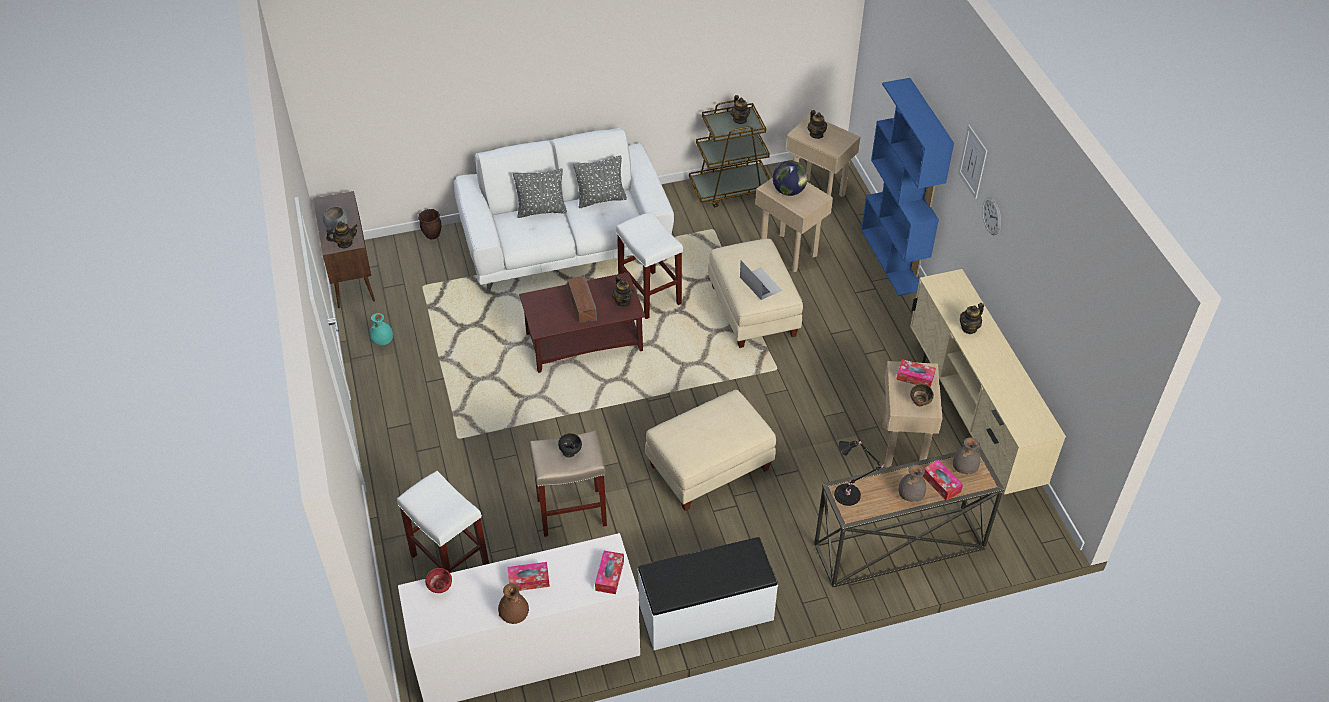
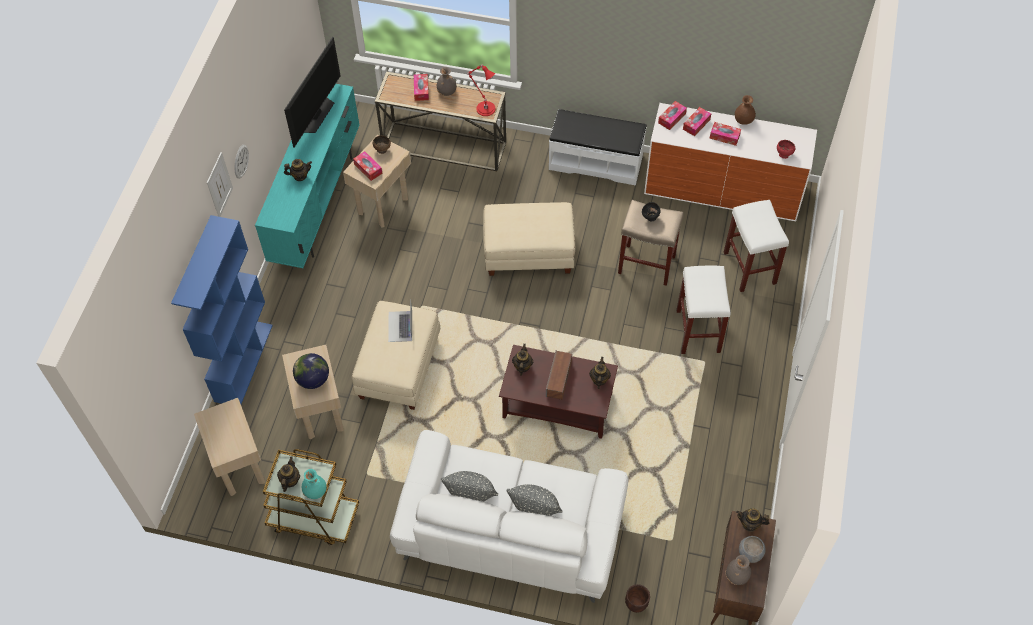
camera: 150 degrees left, 10 degrees up
(382, 341) = (732, 491): turquoise vase -> turquoise vase (315, 491)
(573, 581) = (696, 124): none -> tissue box
(649, 294) = (473, 428): white stool -> white stool (698, 332)
(816, 134) = (230, 436): teapot -> teapot (599, 379)
(849, 495) = (484, 108): black table lamp -> red table lamp
(963, 468) = (398, 93): grey vase -> grey vase (737, 576)
(972, 419) = (317, 203): beige tv stand -> turquoise tv stand
(1021, 396) = (317, 115): none -> television

